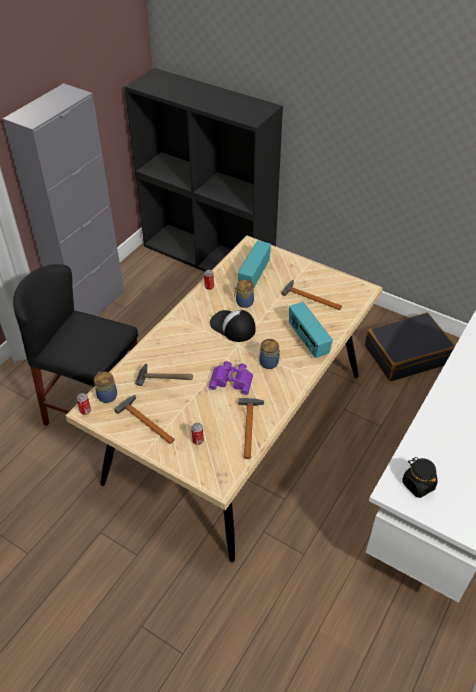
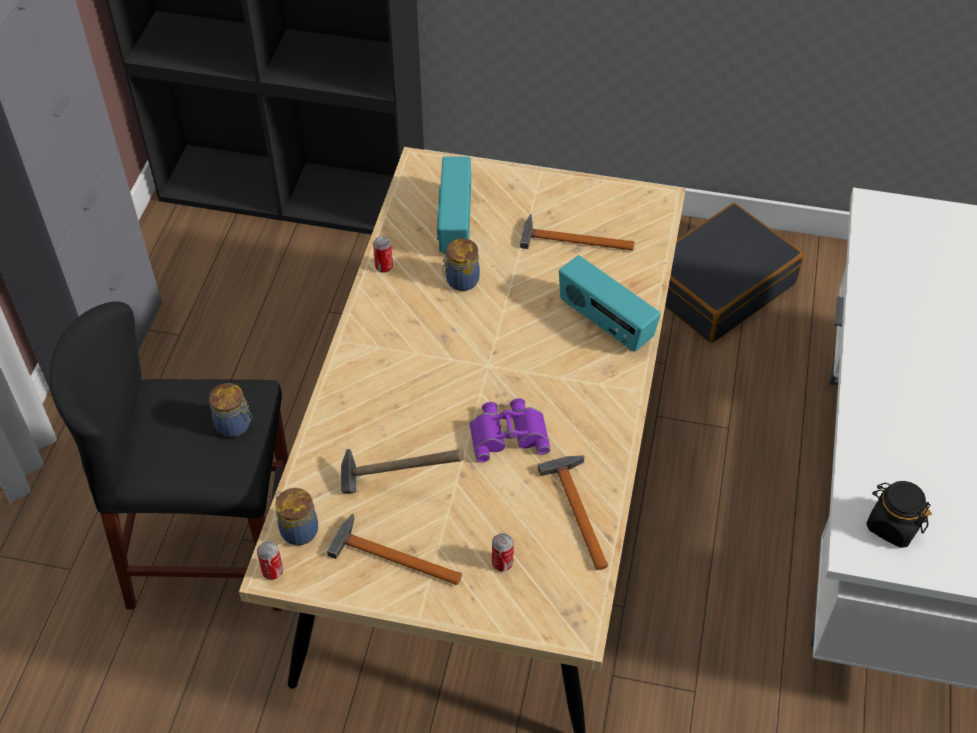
camera: 20 degrees left, 5 degrees up
(232, 326) = (462, 333): cap -> none
(269, 363) = (559, 383): jar -> jar (234, 425)

